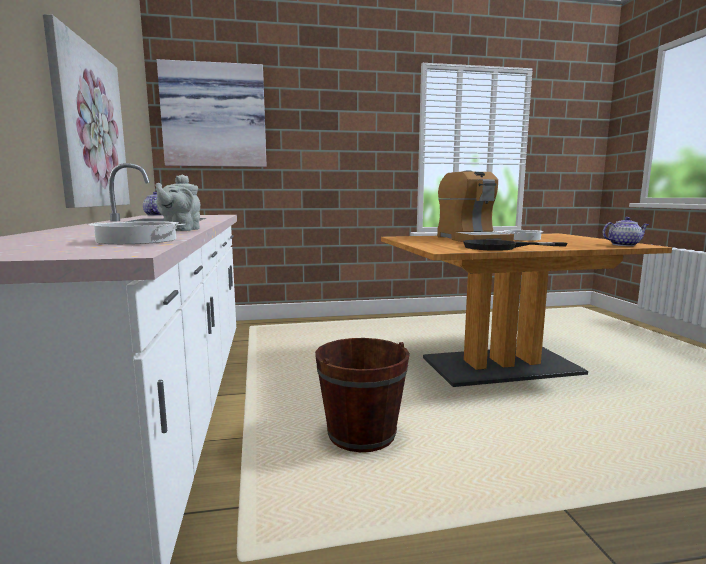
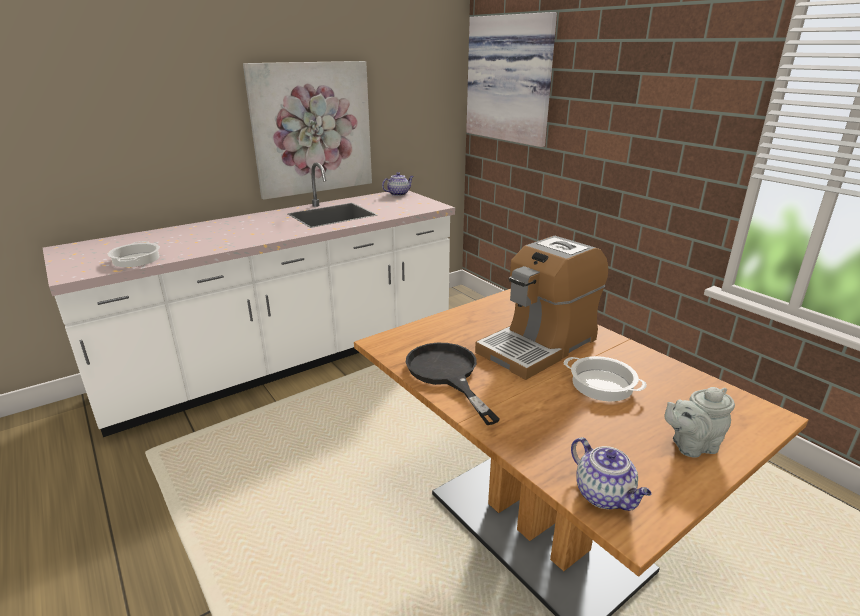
camera: 65 degrees right, 15 degrees up
(180, 230) = (220, 246): grey teapot -> grey teapot (691, 445)
(361, 435) = (299, 457): brown bucket -> none

